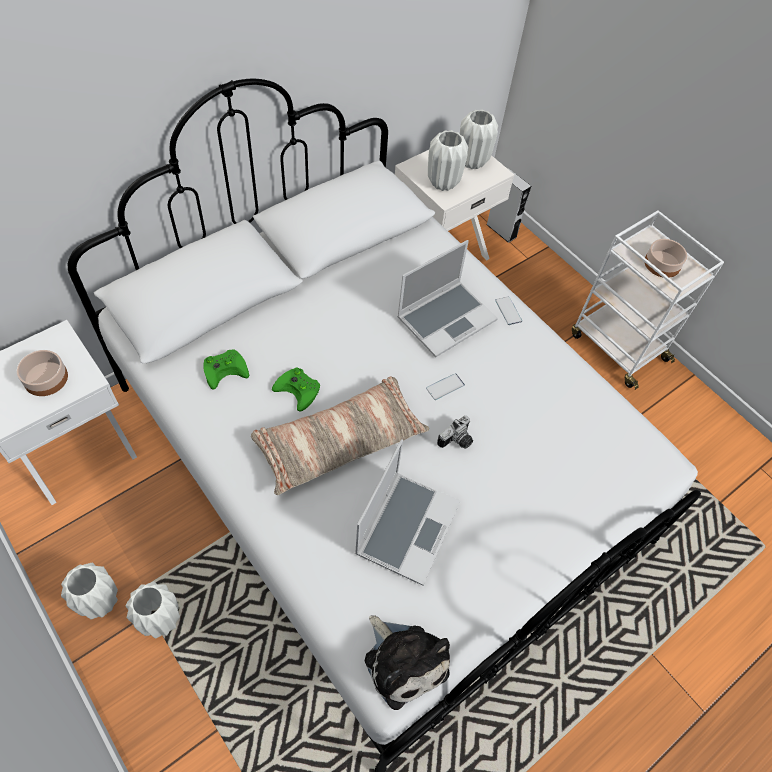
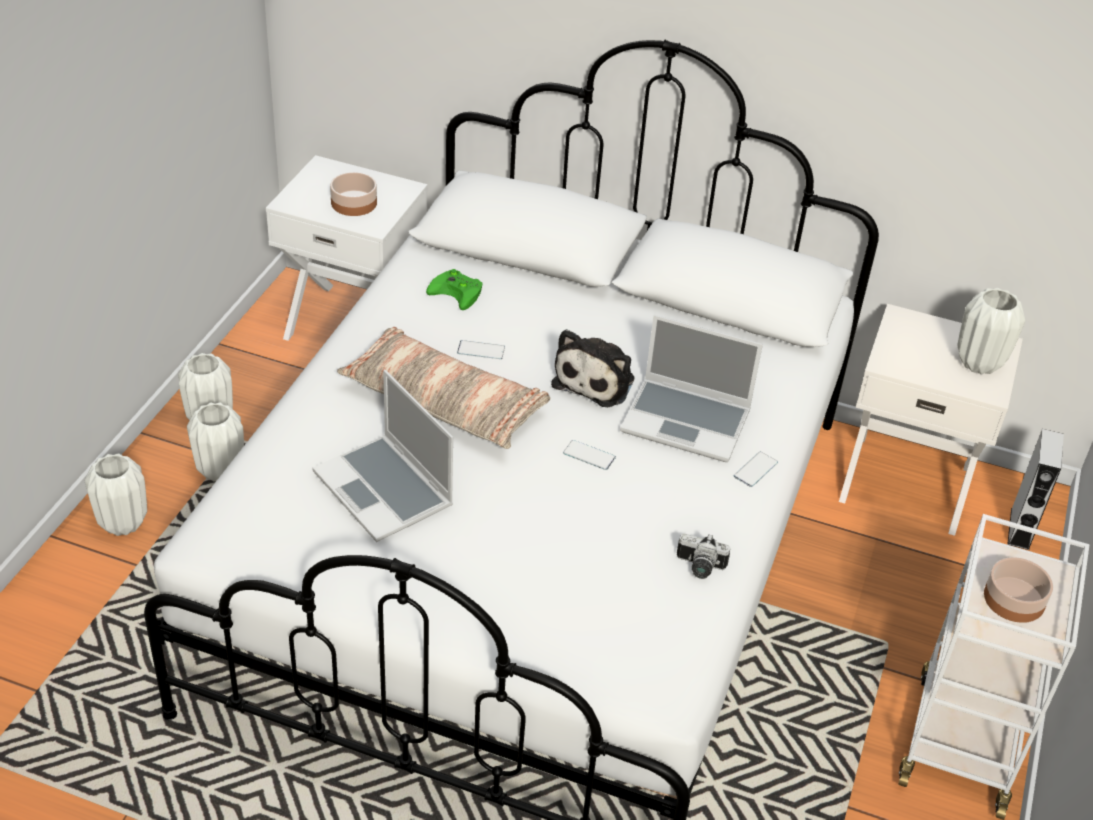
camera: 60 degrees right, 15 degrees down
(300, 390) = (481, 350): green game controller -> phone
(404, 660) = (234, 544): plush toy -> plush toy (596, 380)
(406, 526) = (385, 490): laptop -> laptop turned 60 degrees clockwise
(442, 183) = (909, 351): white vase -> white vase (123, 523)
(457, 441) = (525, 491): camera -> camera (699, 567)

